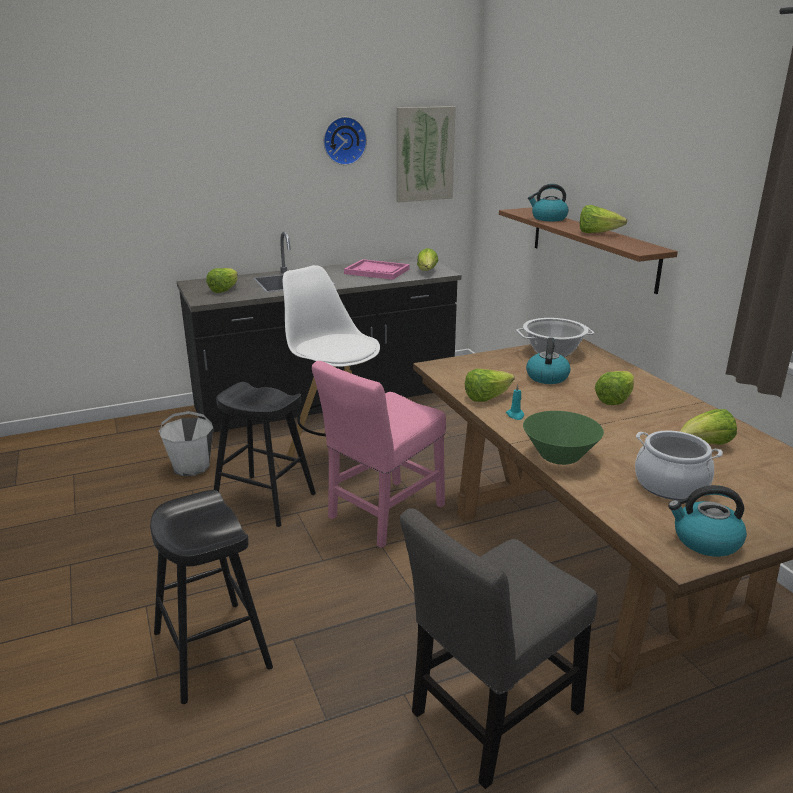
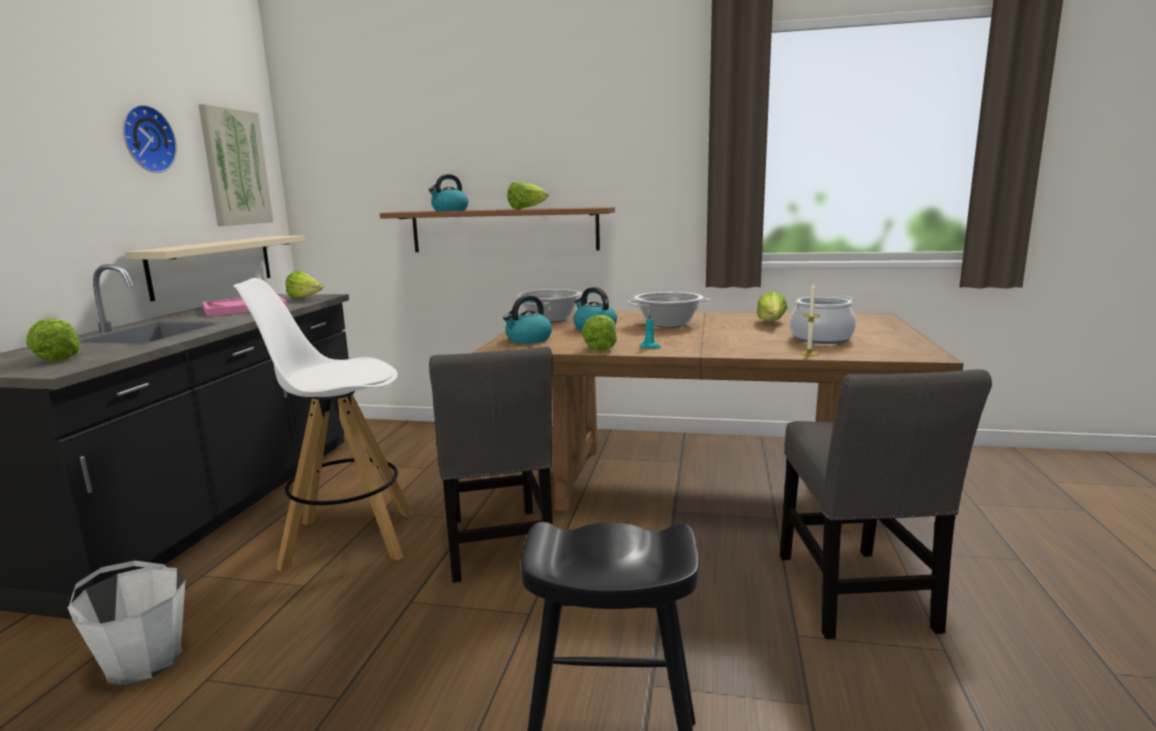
camera: 55 degrees left, 10 degrees down
(264, 500) = (345, 618): black stool -> none
(383, 514) = (498, 547): pink chair -> grey chair
(386, 231) = (213, 265): none -> beige shelf
(559, 457) = (744, 350): green bowl -> none
(595, 489) = (809, 353): none -> candle
(614, 399) = (667, 324): lettuce -> cooking pot
(705, 541) = (907, 347): kettle -> kettle (528, 339)

